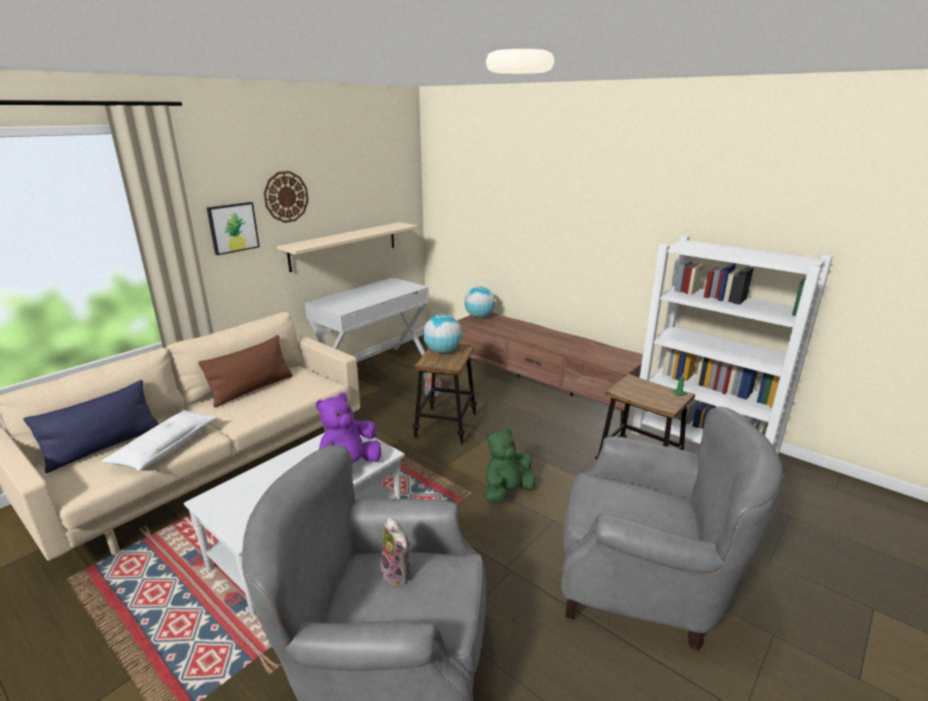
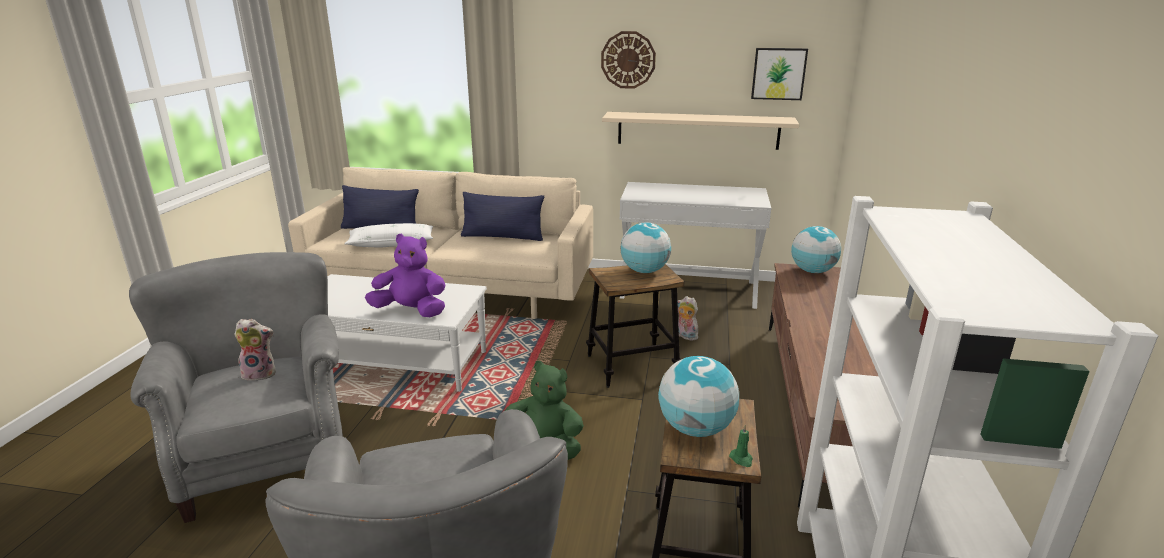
camera: 60 degrees right, 0 degrees up
(233, 227) = (563, 83): picture -> picture (778, 73)
(252, 389) = (503, 237): brown pillow -> blue pillow
(398, 575) = (261, 374): plush toy -> plush toy turned 120 degrees counterclockwise
(645, 396) = (695, 428): none -> globe

